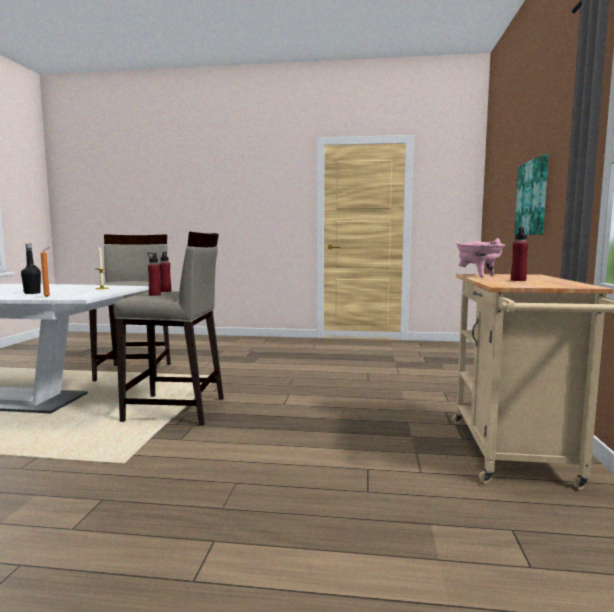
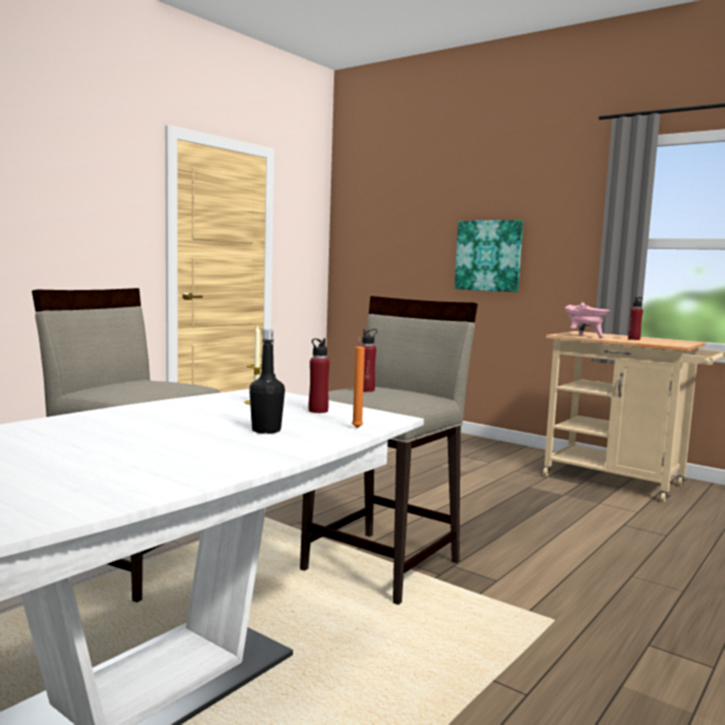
camera: 60 degrees left, 0 degrees up
(155, 295) = (408, 396): red bottle -> red bottle (318, 411)

